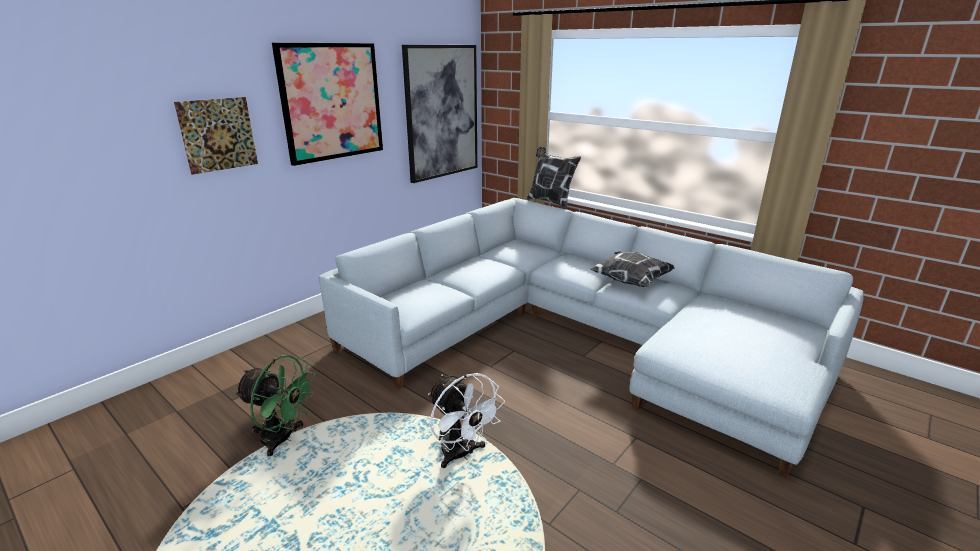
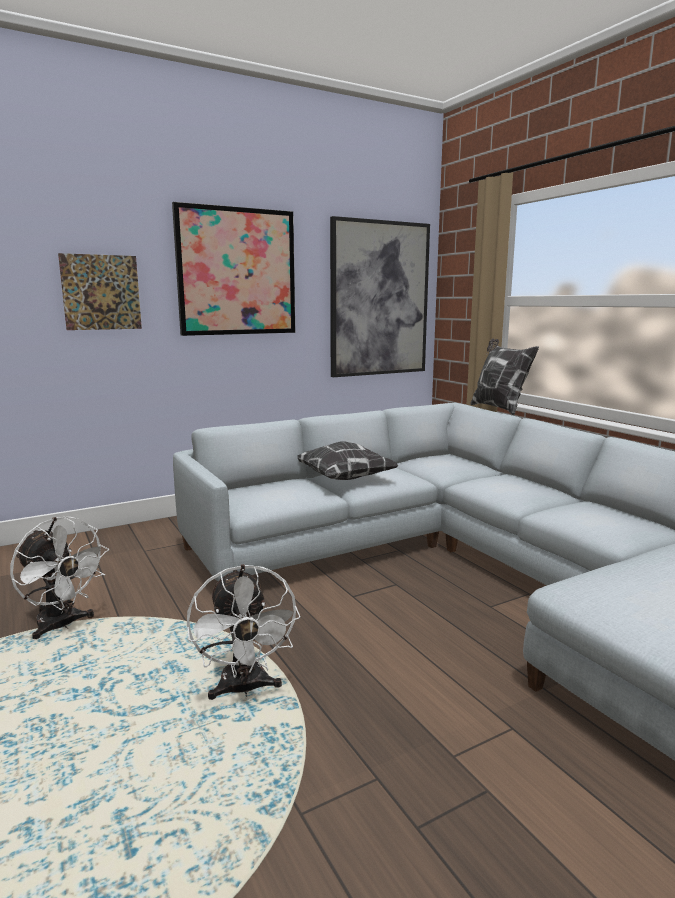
camera: 20 degrees right, 10 degrees down
(283, 439) = (62, 626): green fan -> white fan
(630, 281) = (578, 509): pillow -> pillow (345, 479)

